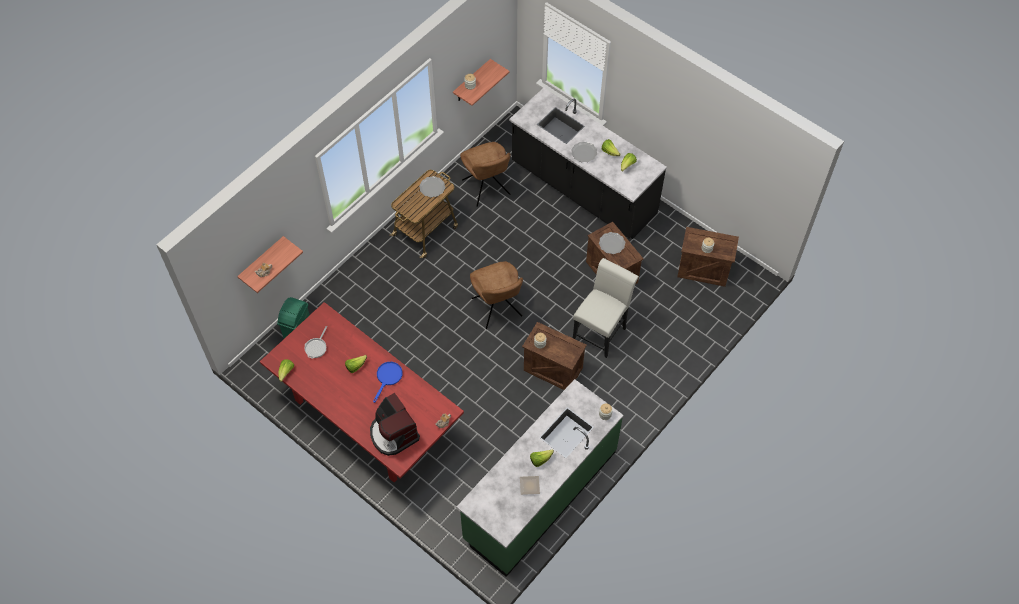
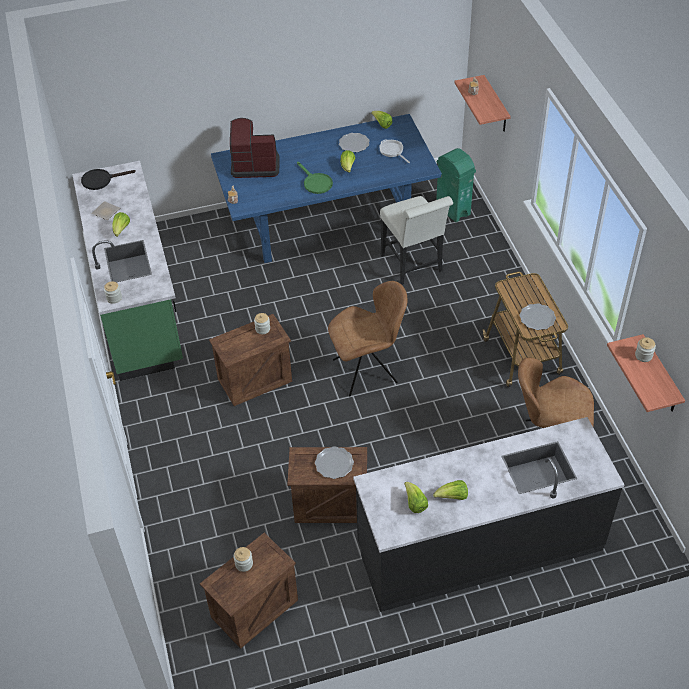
camera: 125 degrees right, 10 degrees down
(368, 418) = (326, 223): red dining table -> blue dining table
(388, 378) = (315, 183): blue frying pan -> green frying pan
(497, 309) = (367, 370): brown chair -> brown chair turned 150 degrees clockwise
(498, 518) = (101, 180): none -> black frying pan
(584, 152) = (472, 467): plate -> plate (354, 144)
(601, 330) = (262, 448): white chair -> white chair (413, 266)

